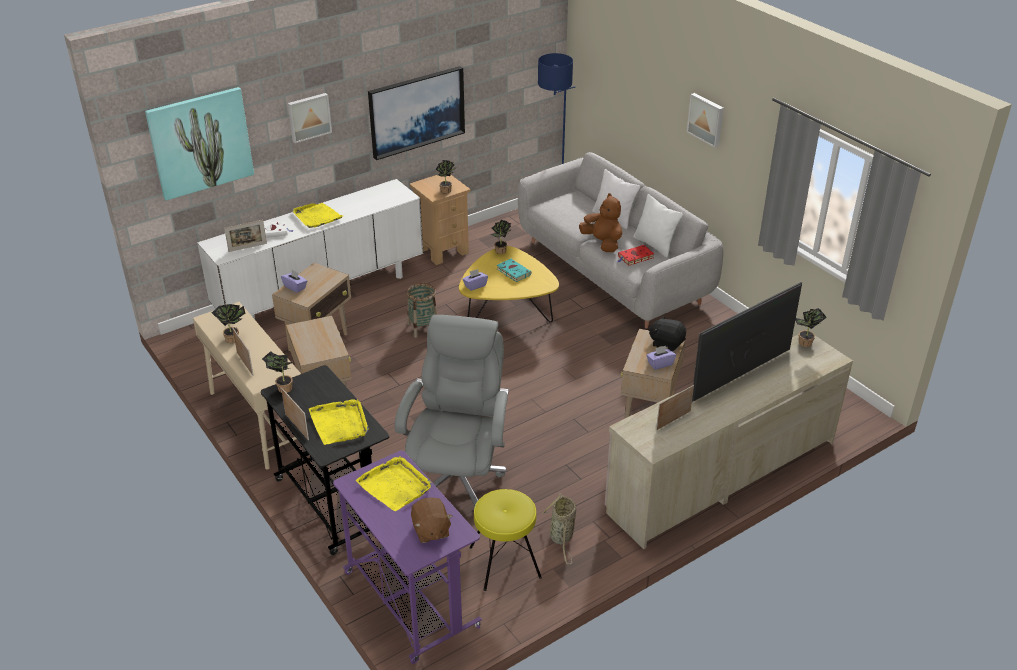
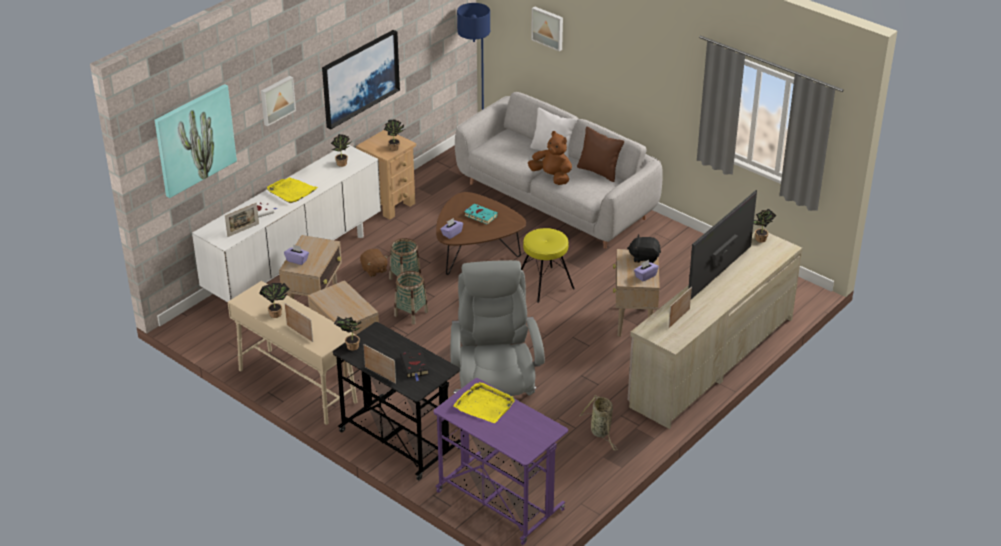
camera: 15 degrees left, 0 degrees up
(340, 423) = (415, 366): yellow tray -> black book
(412, 364) = (411, 314): none -> basket
(430, 530) = (529, 432): brown plush toy -> brown plush toy (374, 270)
(501, 251) = (461, 198): potted plant -> potted plant (343, 164)
(505, 562) = (563, 459): yellow stool -> yellow stool (545, 284)
(507, 313) = (476, 255): yellow coffee table -> brown coffee table
(635, 257) = (586, 186): red book -> none
(655, 245) = (599, 172): white pillow -> brown pillow
(706, 119) = (634, 55): picture -> picture (548, 28)

